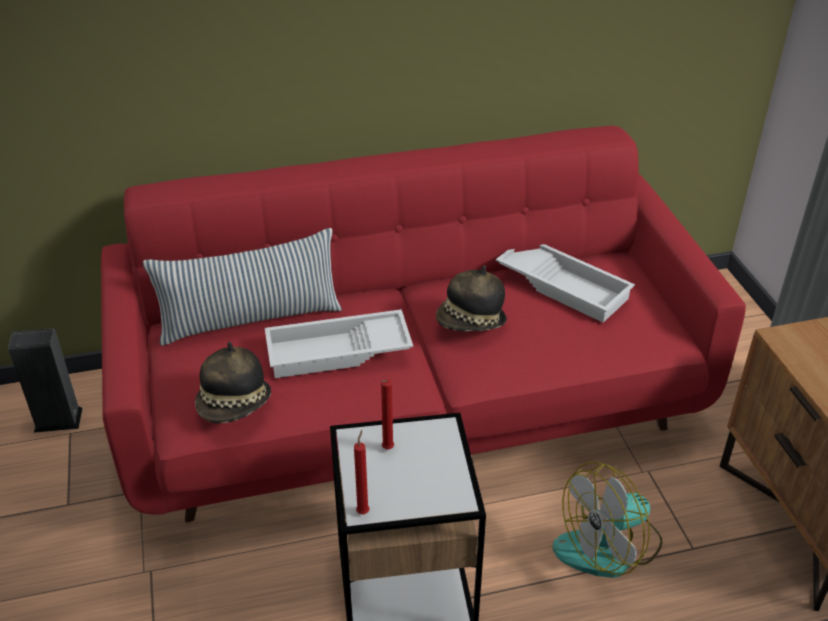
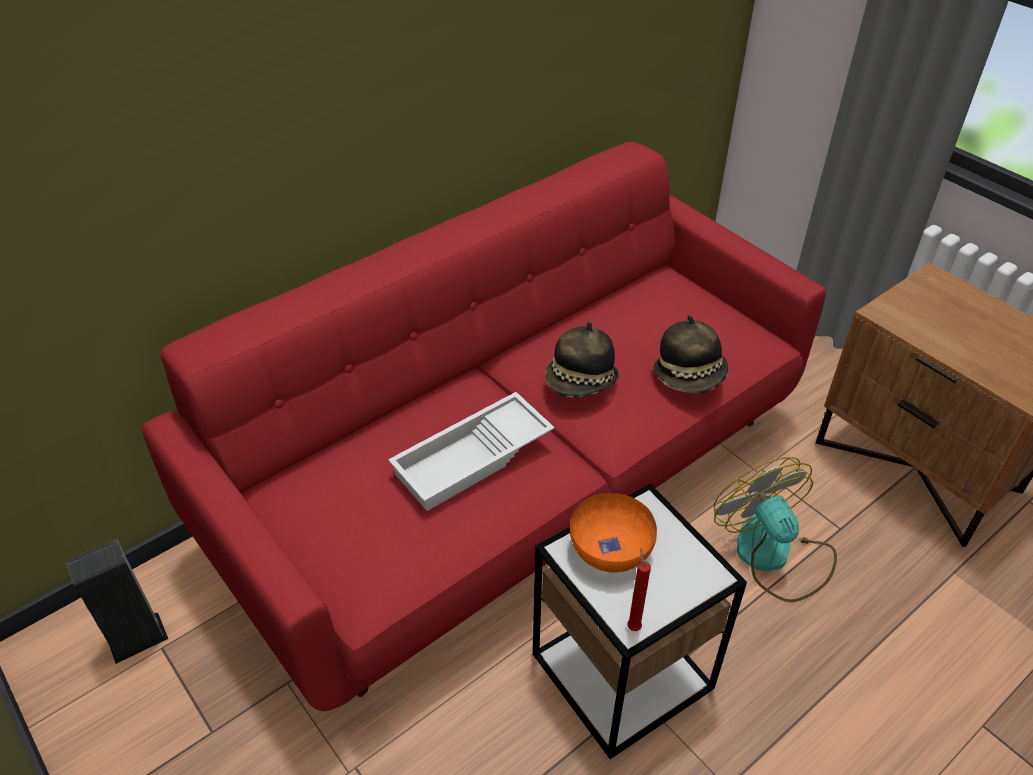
camera: 25 degrees left, 5 degrees up
(235, 405) = (404, 557): hat -> hat (690, 376)
(251, 319) = (352, 452): pillow -> none
(386, 449) = (609, 550): red candle -> orange bowl
(564, 285) = (641, 316): white tray -> none
(608, 546) = (773, 555): fan -> fan turned 120 degrees clockwise

